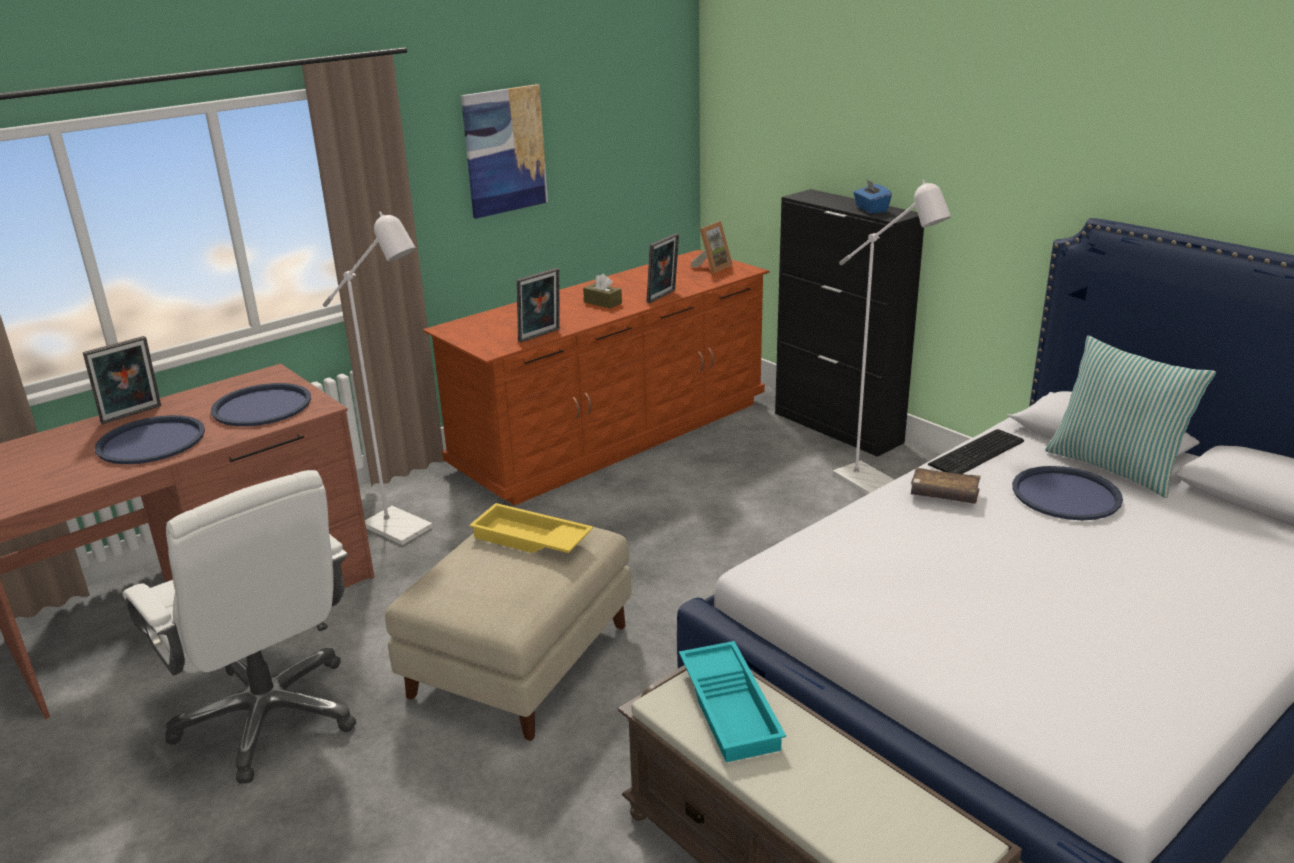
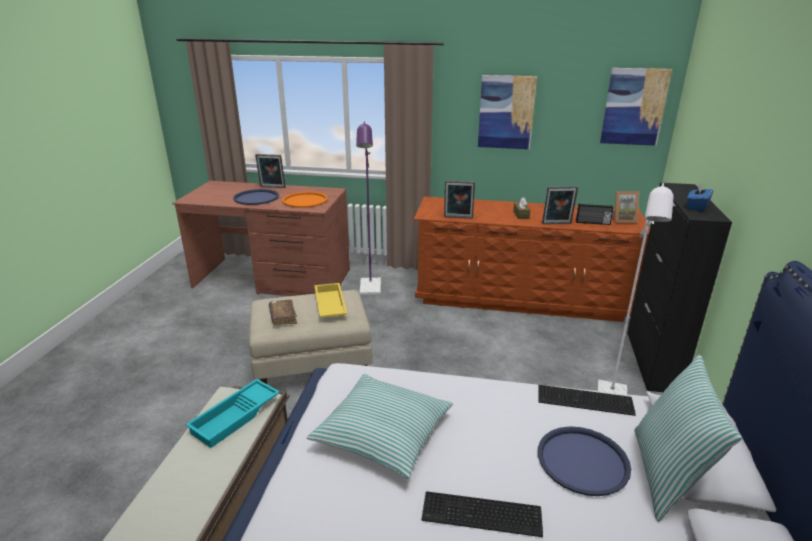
camera: 50 degrees right, 0 degrees up
(262, 406) = (305, 200): blue tray -> orange tray
(269, 716) = (226, 326): white office chair -> none
(406, 530) = (370, 290): white floor lamp -> purple floor lamp
(656, 108) = (634, 107): none -> picture
(692, 281) = (592, 223): none -> radio
(918, 586) = (383, 433): none -> pillow
(944, 495) = (507, 405): brown book -> brown book (283, 317)
(1099, 577) = (483, 515): none -> keyboard

